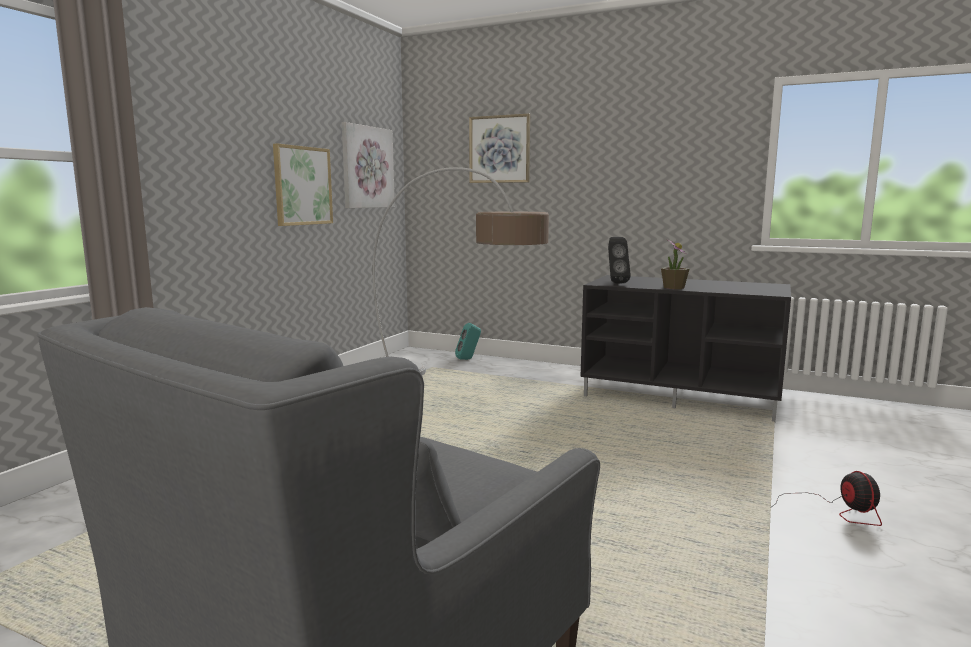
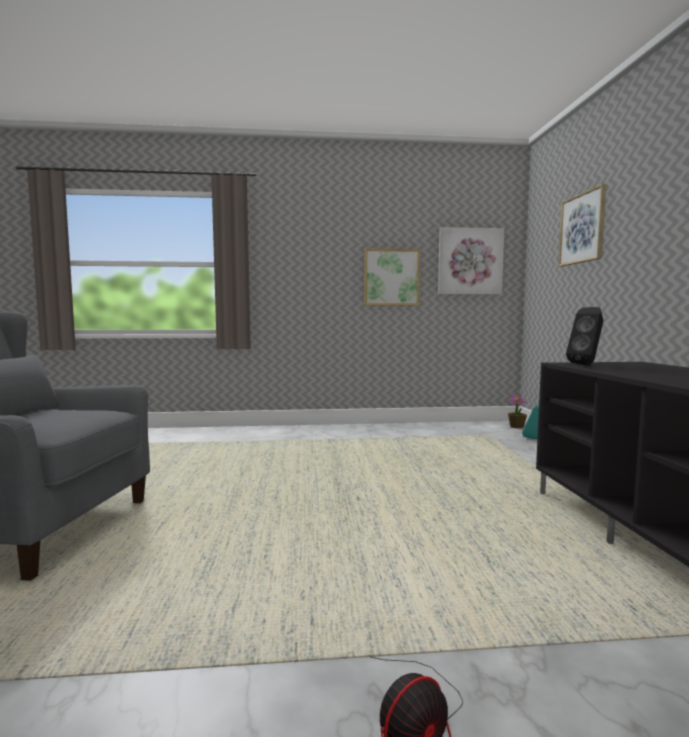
camera: 60 degrees right, 5 degrees down
(463, 381) = (477, 449): floor lamp -> none
(673, 287) = (626, 373): potted plant -> potted plant (516, 426)

